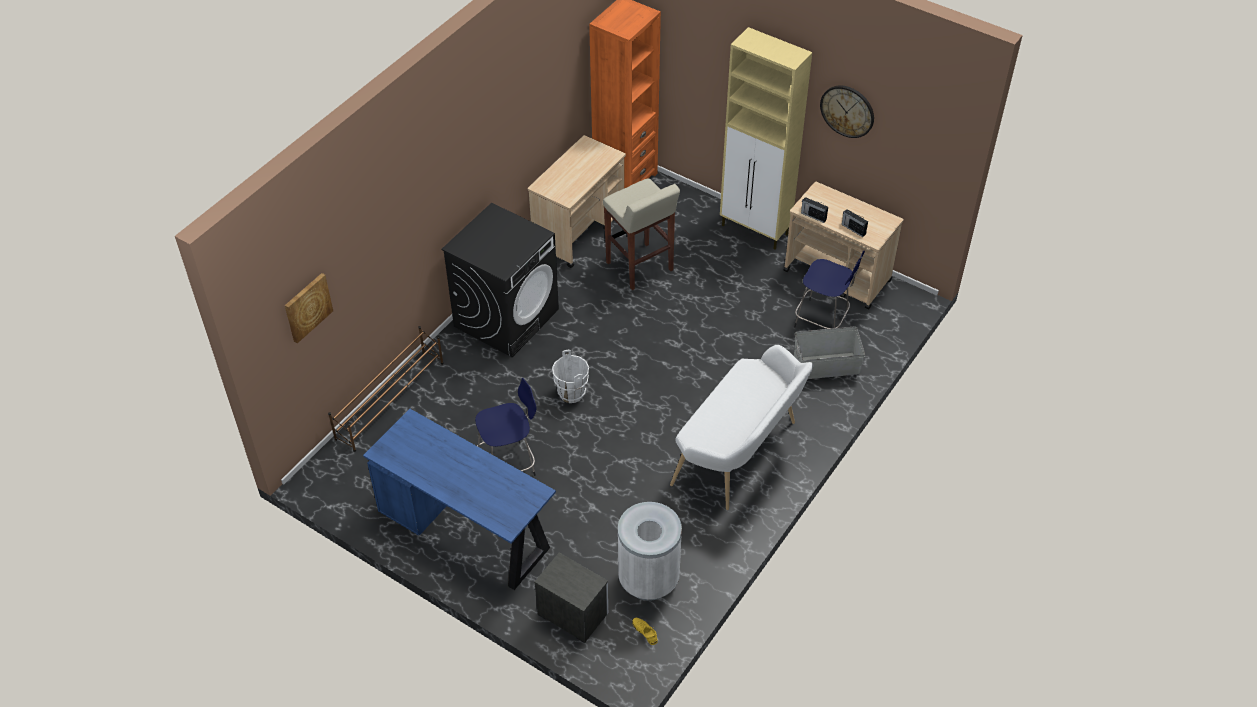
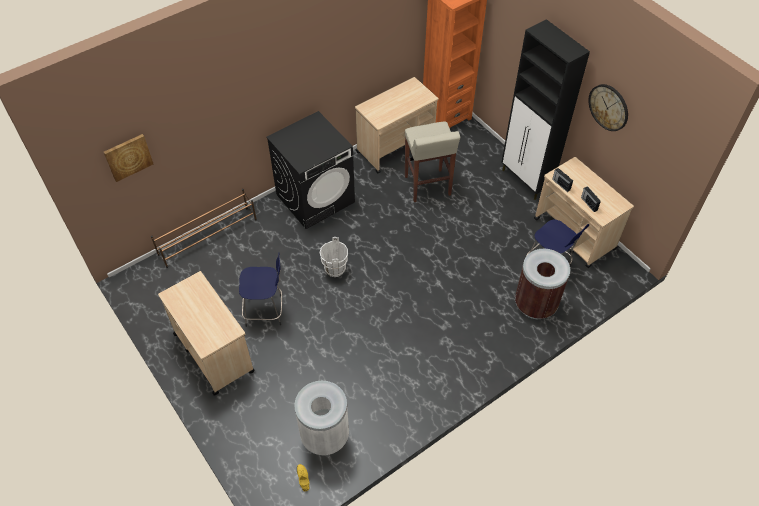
camera: 20 degrees right, 5 degrees up
(466, 530) = (213, 352): blue desk -> beige cart
(572, 613) = (257, 443): nightstand -> none
(740, 455) = (438, 356): white bench -> none
(755, 230) = (526, 181): beige cabinet -> black cabinet
(826, 366) = (535, 304): grey storage box -> brown trash can

